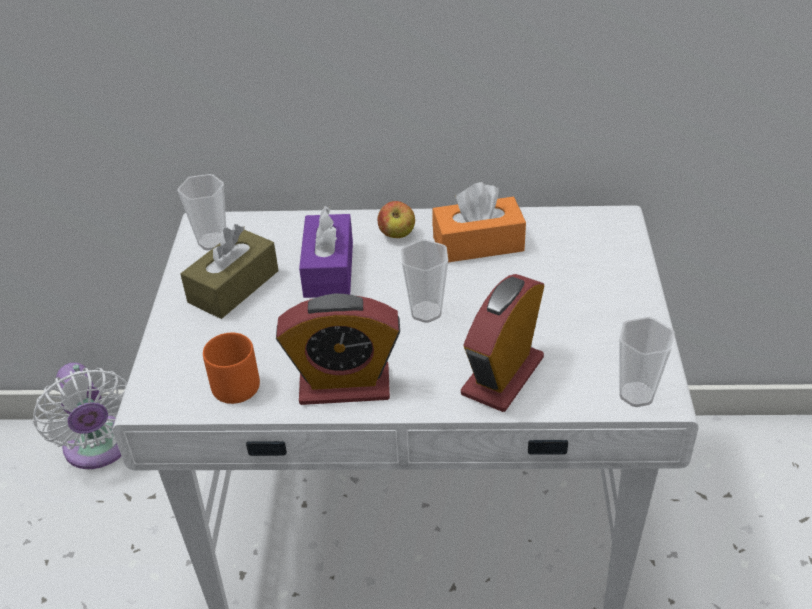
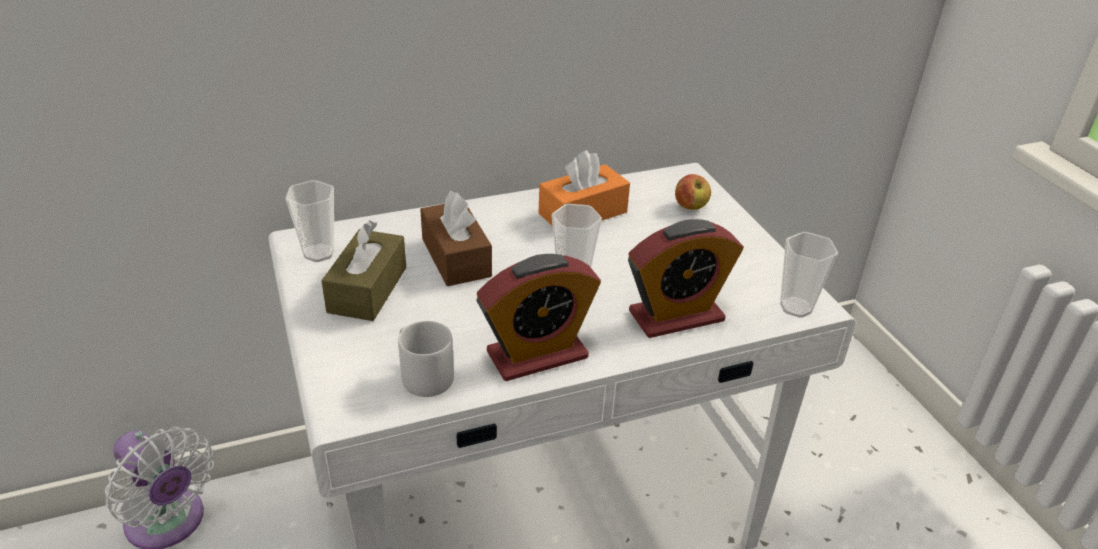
camera: 25 degrees left, 5 degrees down
(234, 382) = (423, 376): orange mug -> grey mug
(328, 269) = (456, 257): purple tissue box -> brown tissue box
(397, 234) = (503, 217): apple -> apple (690, 207)
(502, 376) = (676, 316): alarm clock -> alarm clock turned 120 degrees counterclockwise

